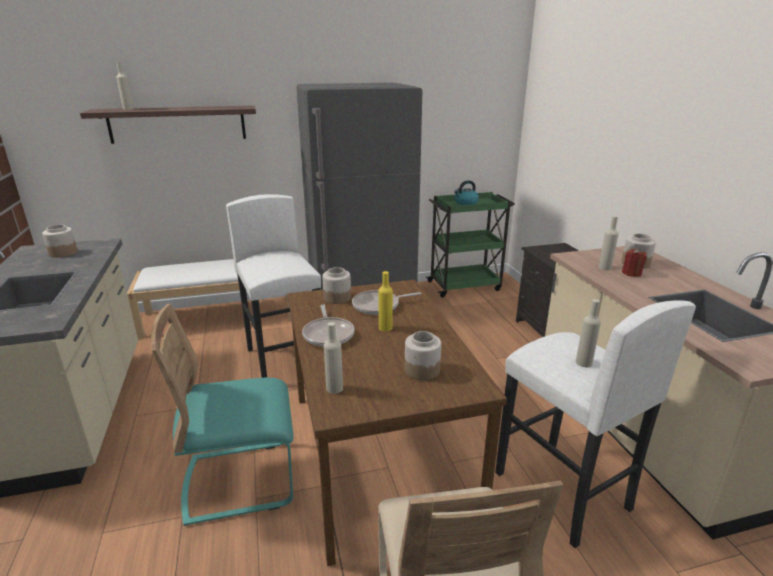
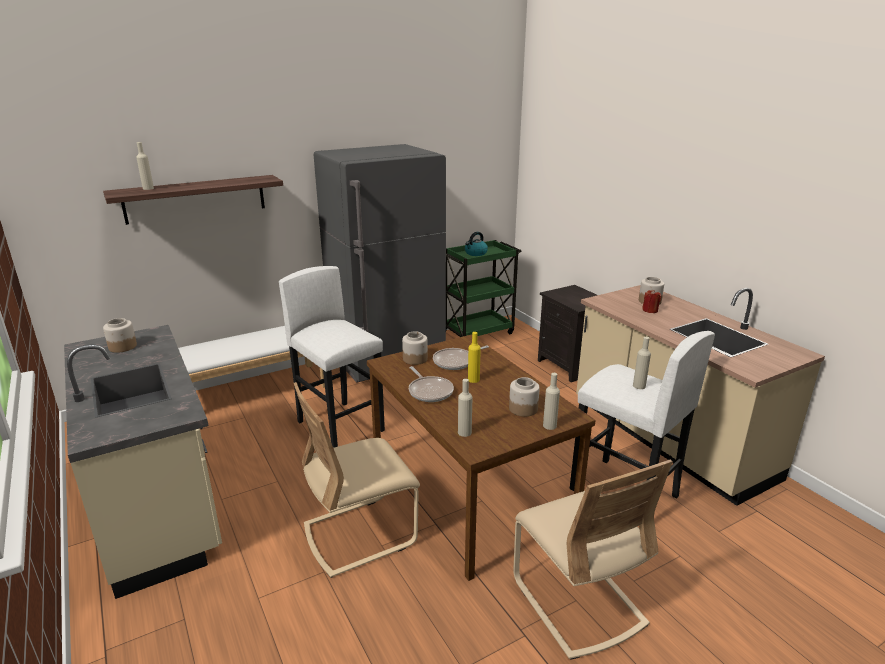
camera: 15 degrees left, 0 degrees up
(241, 480) = (360, 534): turquoise chair -> beige chair
(605, 268) = (628, 307): beige bottle -> beige bottle (549, 426)

